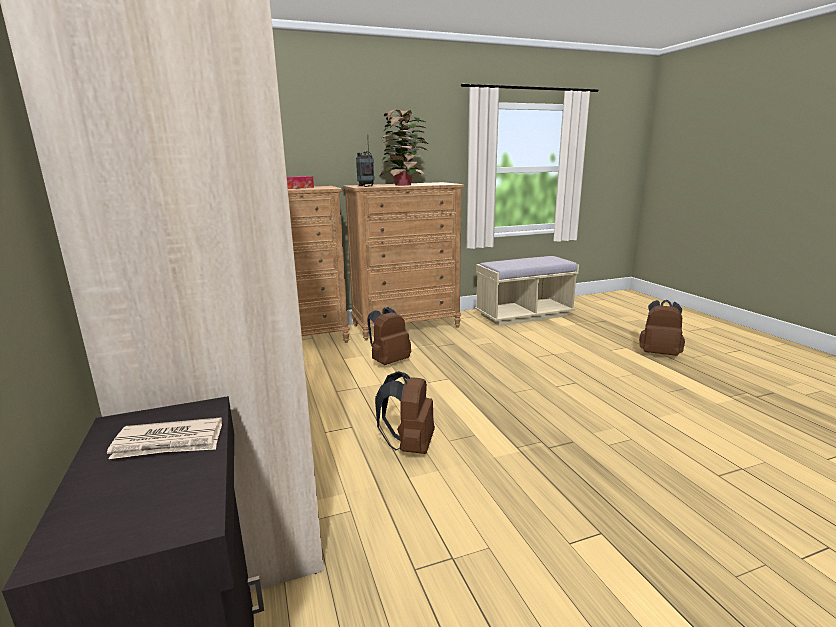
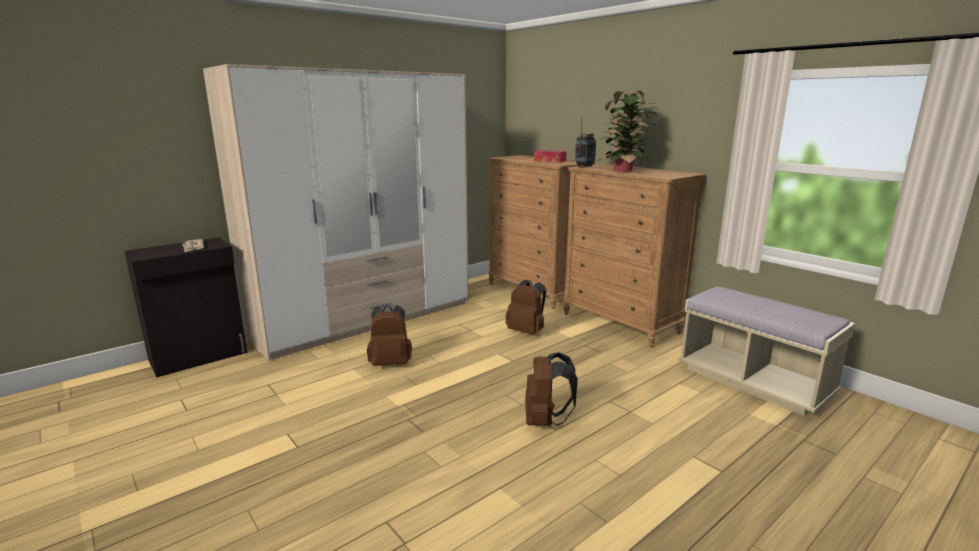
camera: 70 degrees right, 0 degrees up
(659, 353) = (729, 505): brown backpack -> brown backpack (545, 421)

